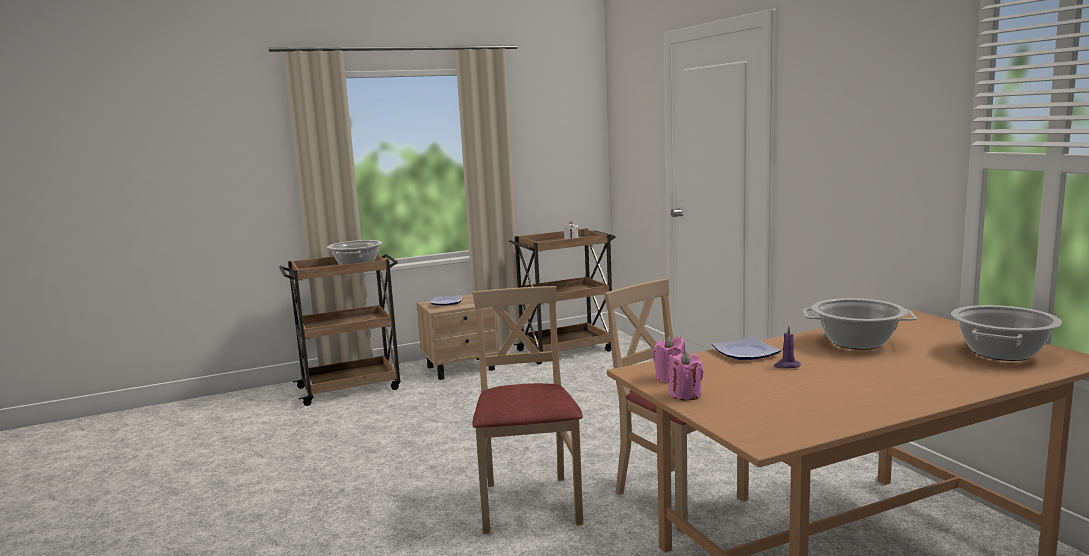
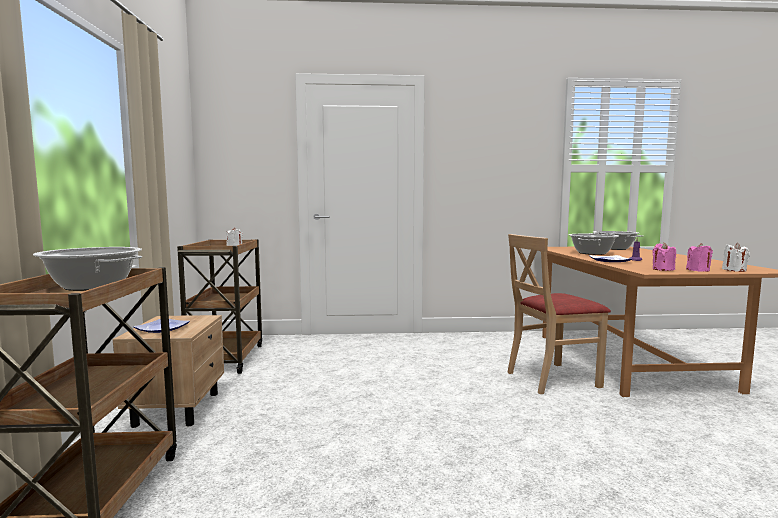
camera: 70 degrees left, 5 degrees down
(529, 503) = (551, 426): beige chair -> none
(723, 416) = (734, 270): none -> white candle

